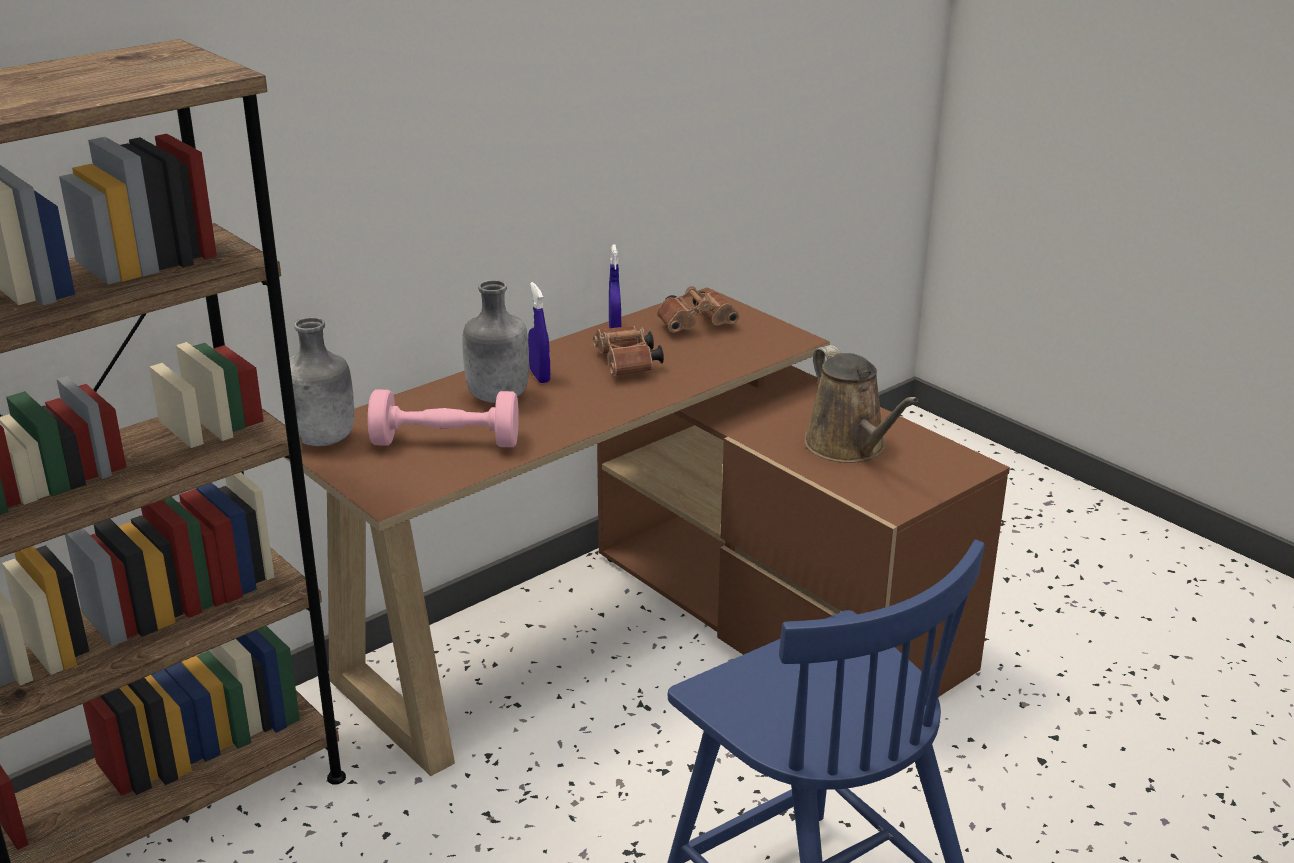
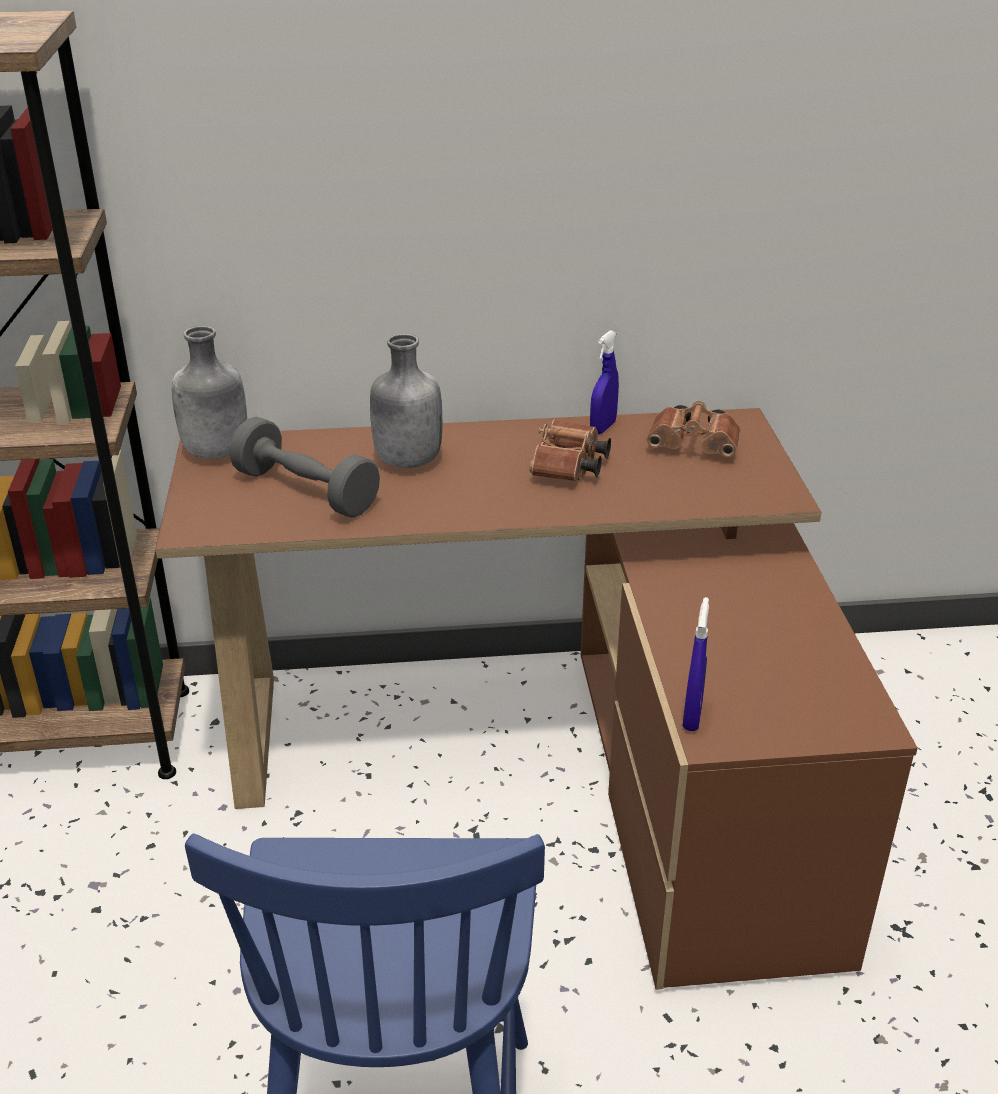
camera: 35 degrees right, 5 degrees up
(446, 442) = (306, 491): pink dumbbell -> grey dumbbell
(539, 376) = (472, 452): blue spray bottle -> blue spray bottle (692, 716)
(849, 447) = (746, 645): brown watering can -> none

